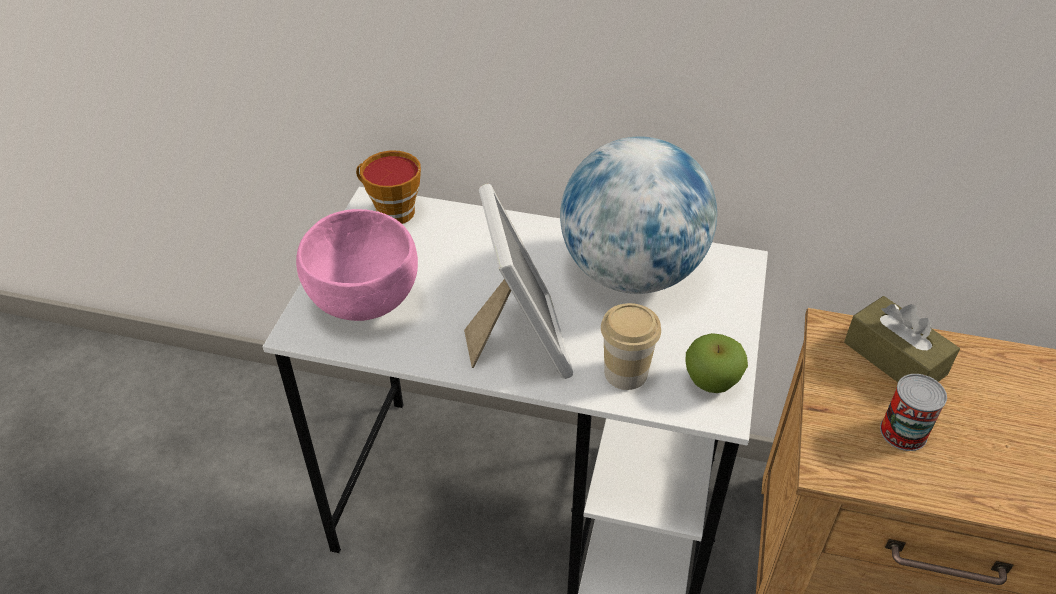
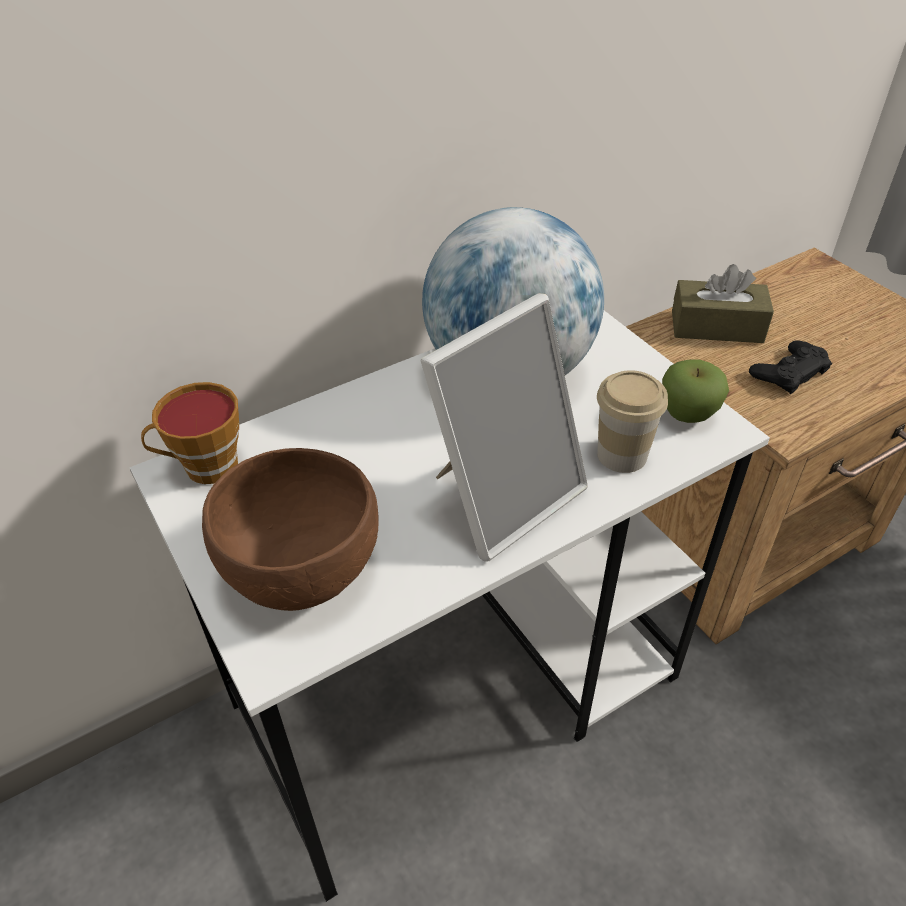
camera: 45 degrees left, 0 degrees up
(363, 302) = (302, 574): pink bowl -> brown bowl
(518, 341) = (502, 496): picture frame -> picture frame turned 105 degrees clockwise
(903, 432) = (789, 372): can -> black game controller

